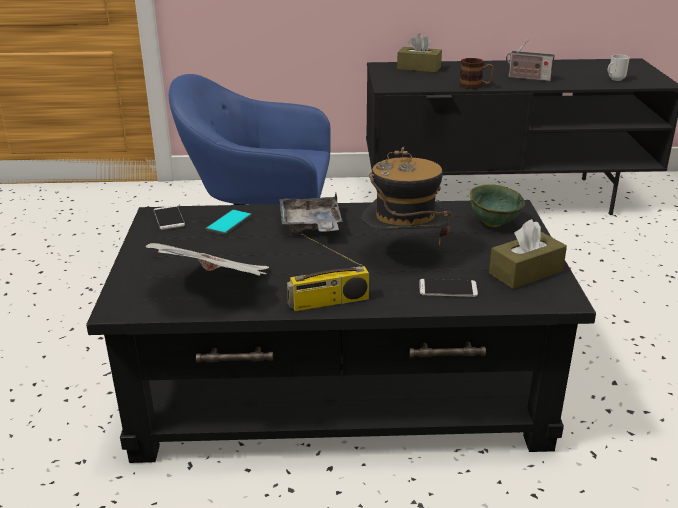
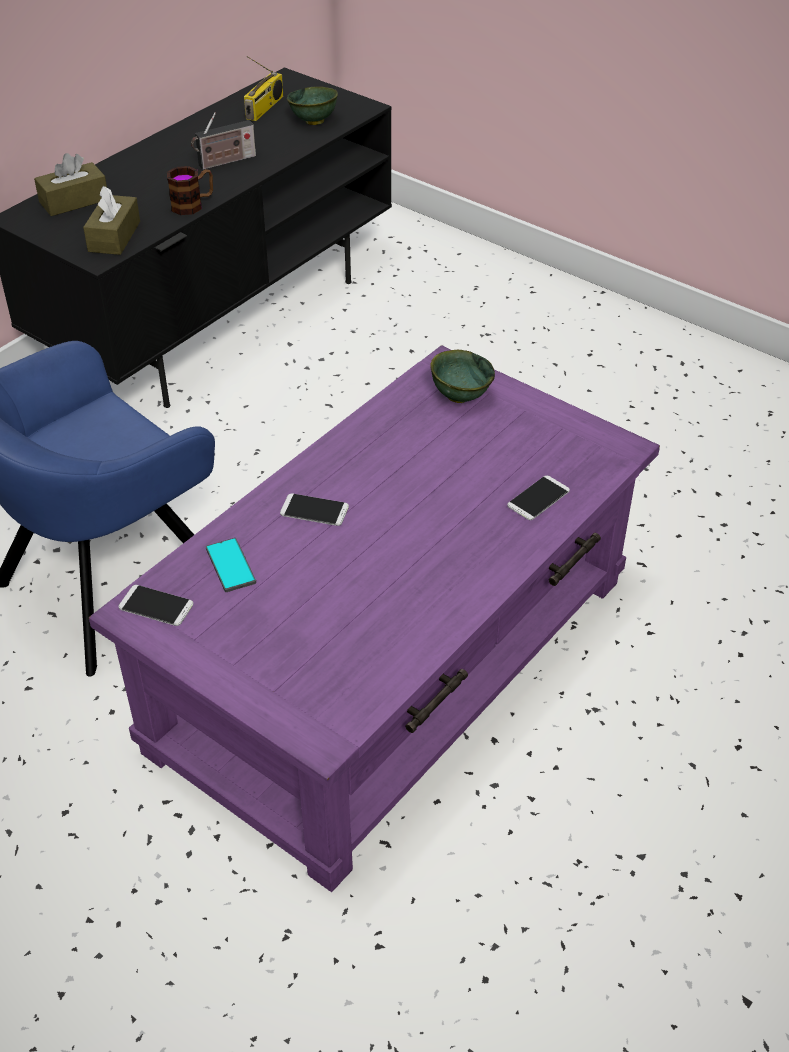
camera: 50 degrees left, 15 degrees up
(216, 287) = (364, 645): newspaper -> none
(311, 225) = (314, 510): grey tray -> phone
(328, 302) = (478, 584): radio -> radio (264, 108)
(341, 389) = (394, 662): black coffee table -> purple coffee table
(404, 255) = (450, 487): hat -> none
(526, 272) = (563, 437): brown tissue box -> brown tissue box (114, 236)
(614, 79) = (313, 122): mug -> green bowl

